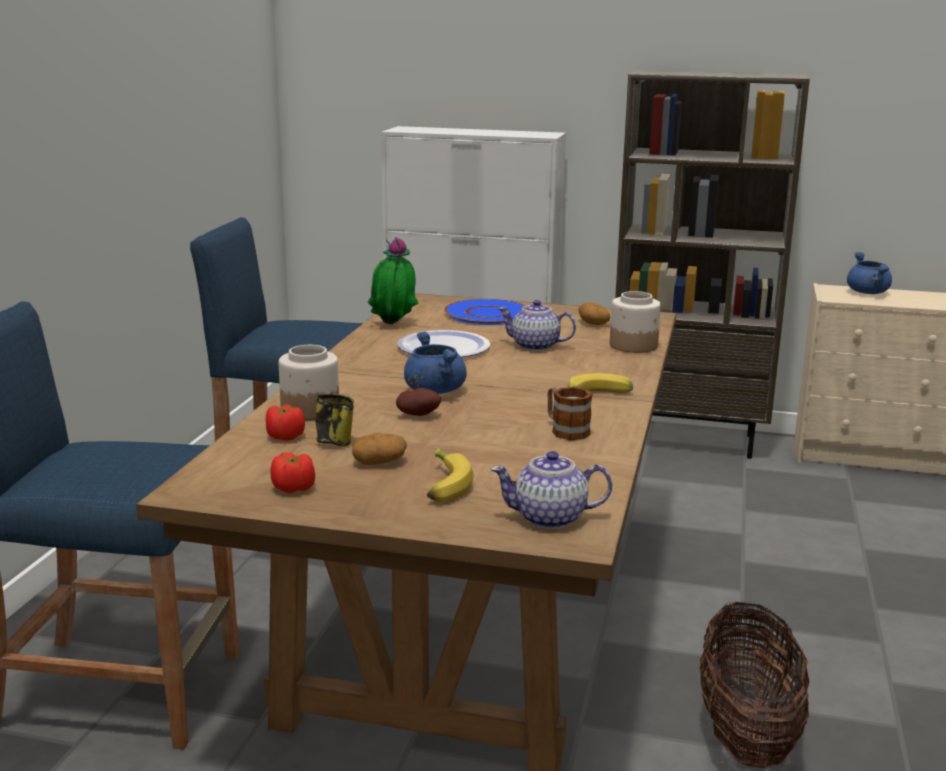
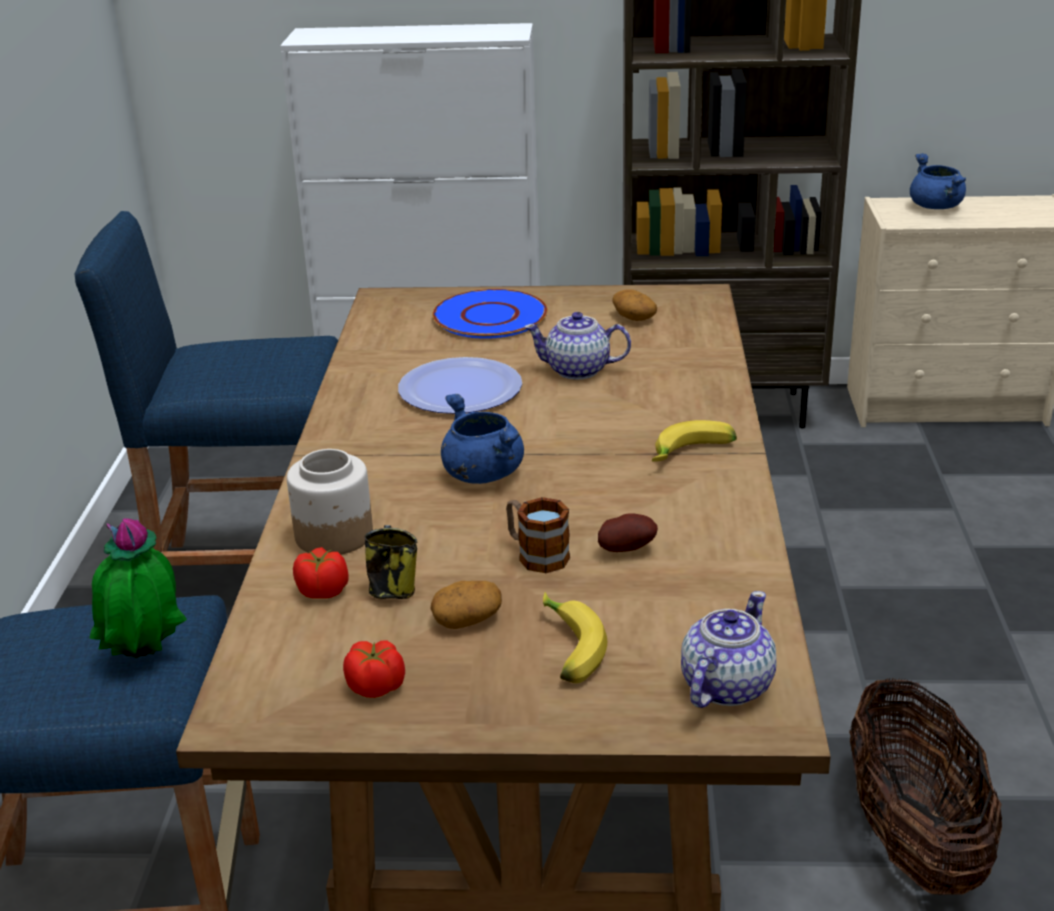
camera: 10 degrees left, 10 degrees up
(393, 325) = (375, 355): potted plant -> potted plant (146, 659)
(419, 415) = (482, 523): potato -> potato (626, 549)
(550, 518) = (725, 686): teapot -> teapot turned 135 degrees clockwise
(565, 430) = (679, 523): mug -> mug (536, 554)
(634, 346) = (702, 353): jar -> none

